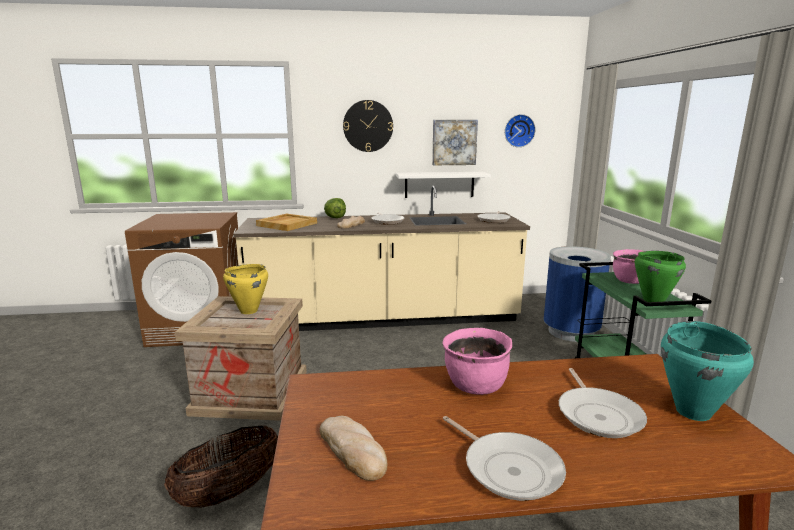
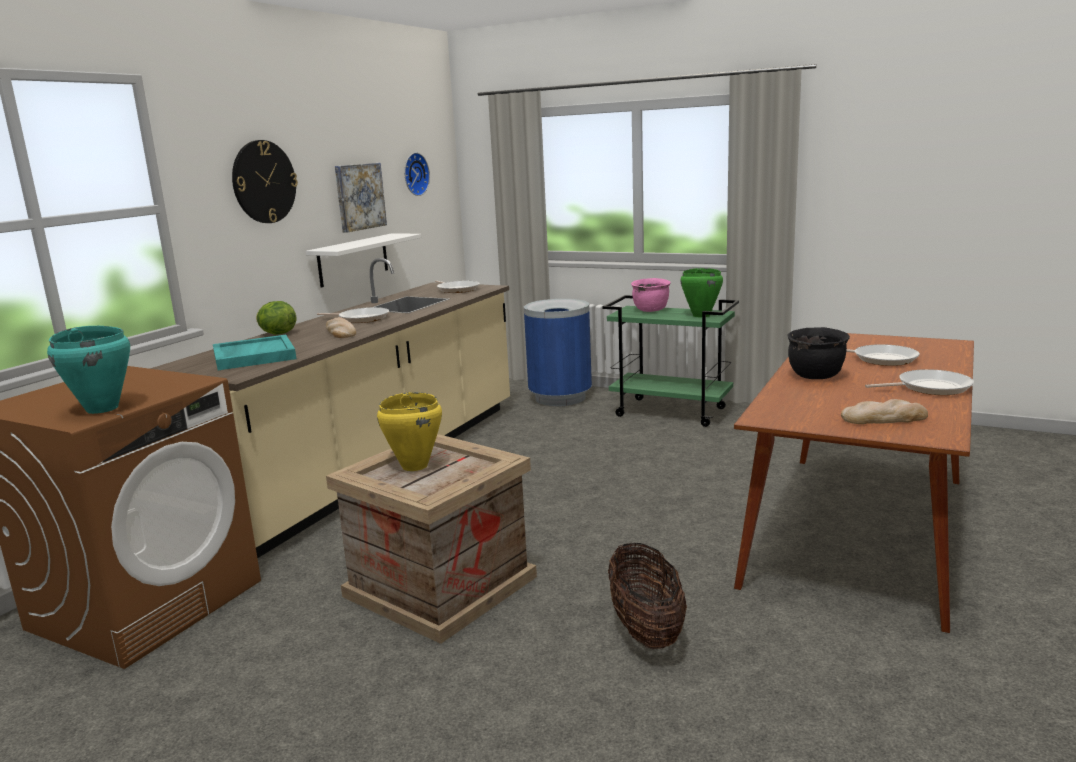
camera: 55 degrees left, 0 degrees up
(287, 224) = (253, 356): beige tray -> turquoise tray
(475, 386) = (816, 376): pink cooking pot -> black cooking pot
(693, 412) = (893, 342): turquoise cooking pot -> turquoise cooking pot (103, 408)

